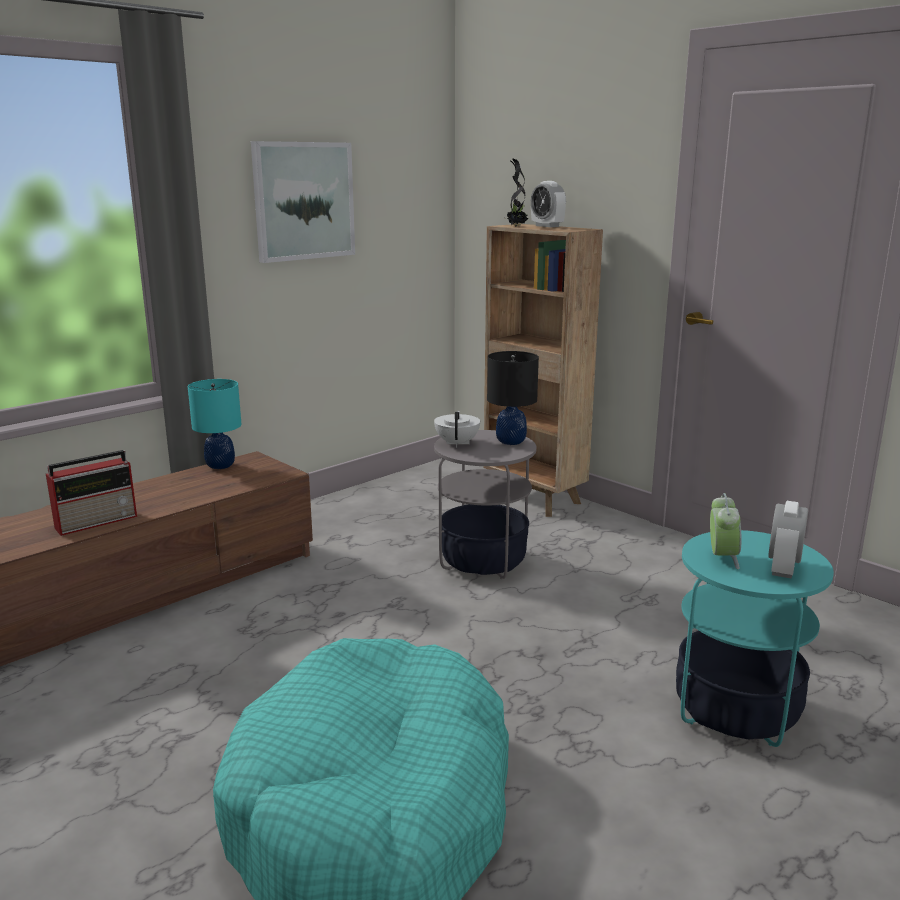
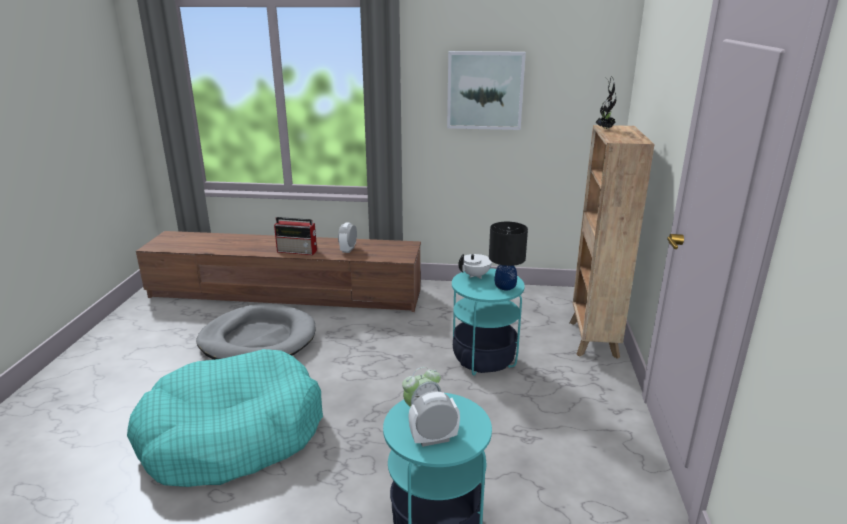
camera: 50 degrees right, 5 degrees up
(148, 694) = (258, 339): none -> grey dog bed
(222, 466) = (389, 243): turquoise table lamp -> none
(483, 562) = (484, 361): grey side table -> turquoise side table
(547, 226) = (630, 132): alarm clock -> alarm clock (348, 250)

